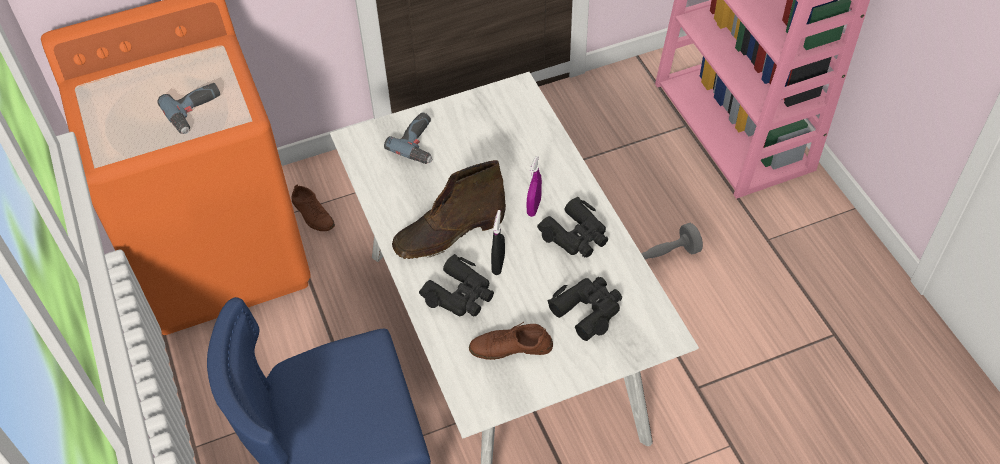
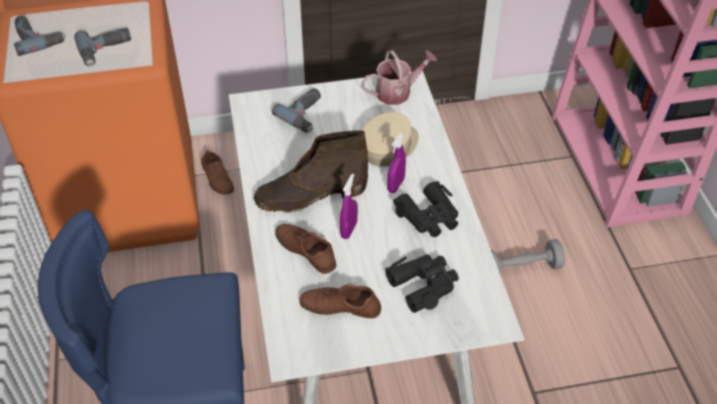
camera: 10 degrees right, 5 degrees down
(114, 108) = (38, 38): none -> power drill
(460, 294) = (306, 250): black binoculars -> brown shoe
(498, 264) = (349, 230): black spray bottle -> purple spray bottle
(510, 101) = (398, 92): none -> watering can
(516, 166) = (389, 147): none -> beige cap

